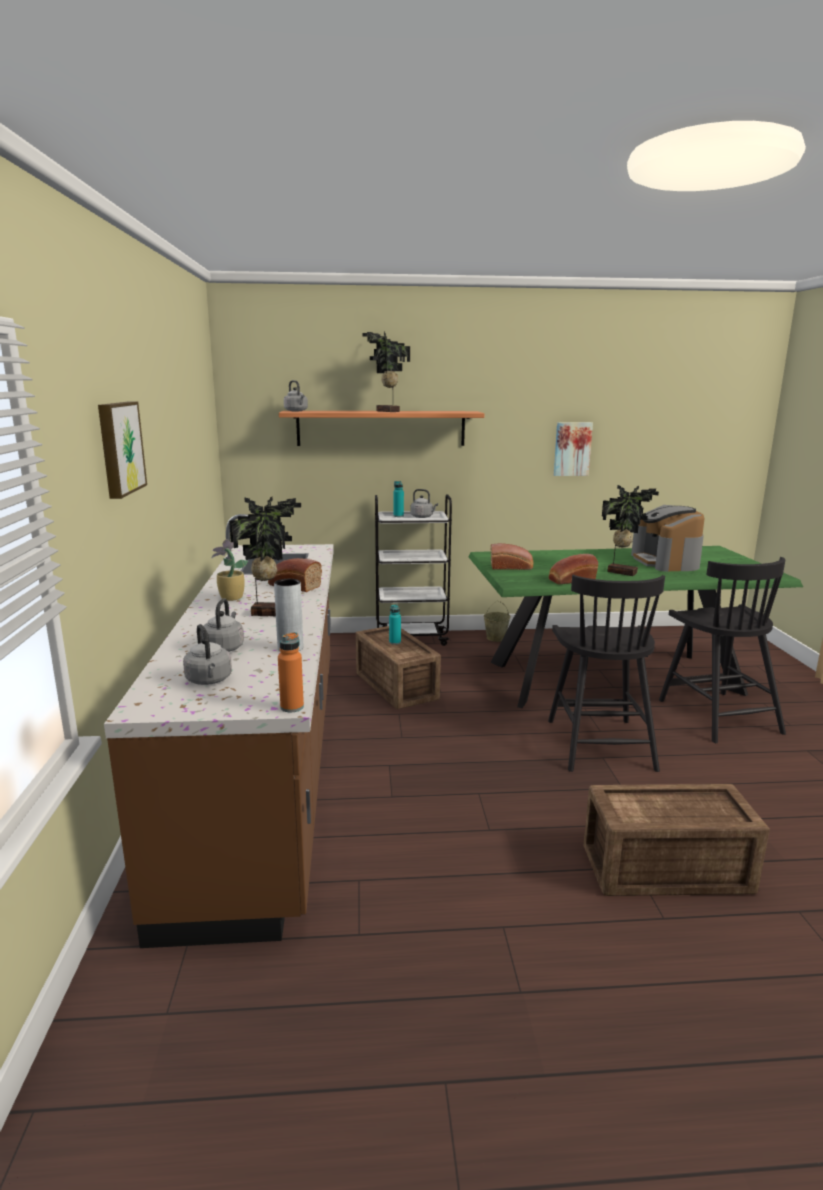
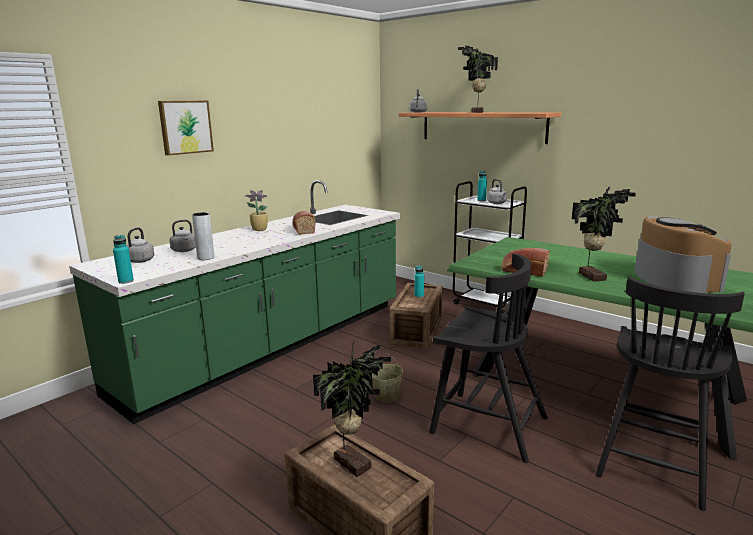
camera: 45 degrees right, 0 degrees up
(269, 765) = (272, 345): brown counter -> green counter
(270, 612) = (251, 240): potted plant -> potted plant (353, 462)
(292, 707) = (126, 281): orange bottle -> turquoise bottle
(496, 638) = (554, 324): beige bucket -> beige bucket (387, 396)
(511, 567) = (504, 252): bread -> none
(572, 449) = (657, 152): picture -> none
(599, 742) = (486, 424): black chair -> black chair turned 105 degrees counterclockwise
(666, 561) = (674, 279): coffee machine -> coffee machine turned 135 degrees clockwise

